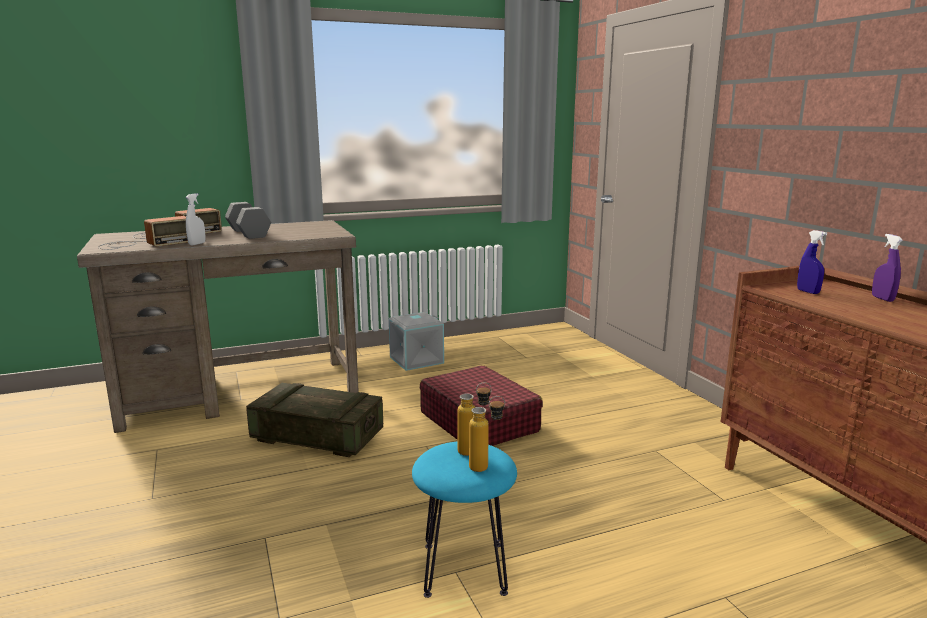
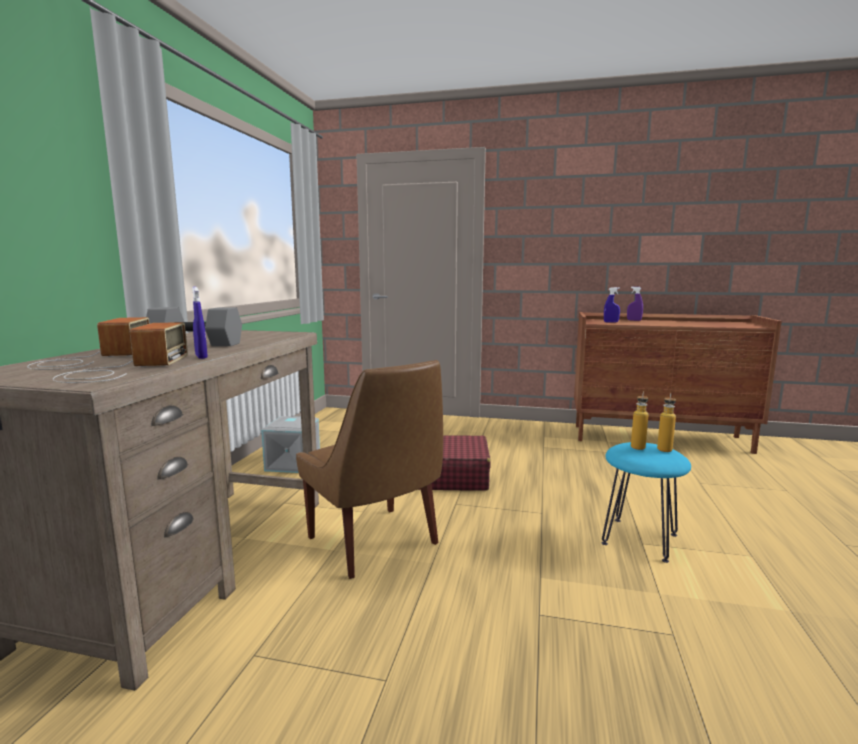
camera: 55 degrees left, 5 degrees down
(197, 244) = (201, 357): white spray bottle -> blue spray bottle
(317, 437) = (375, 543): crate -> brown chair

